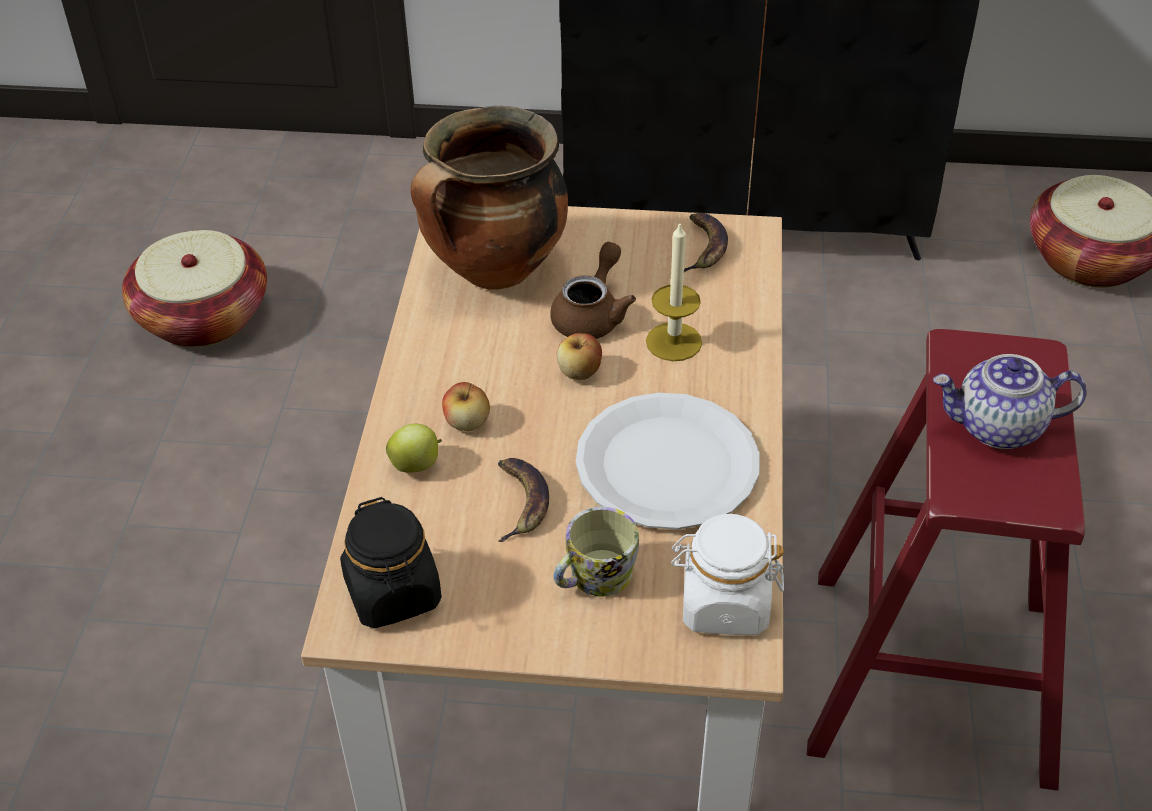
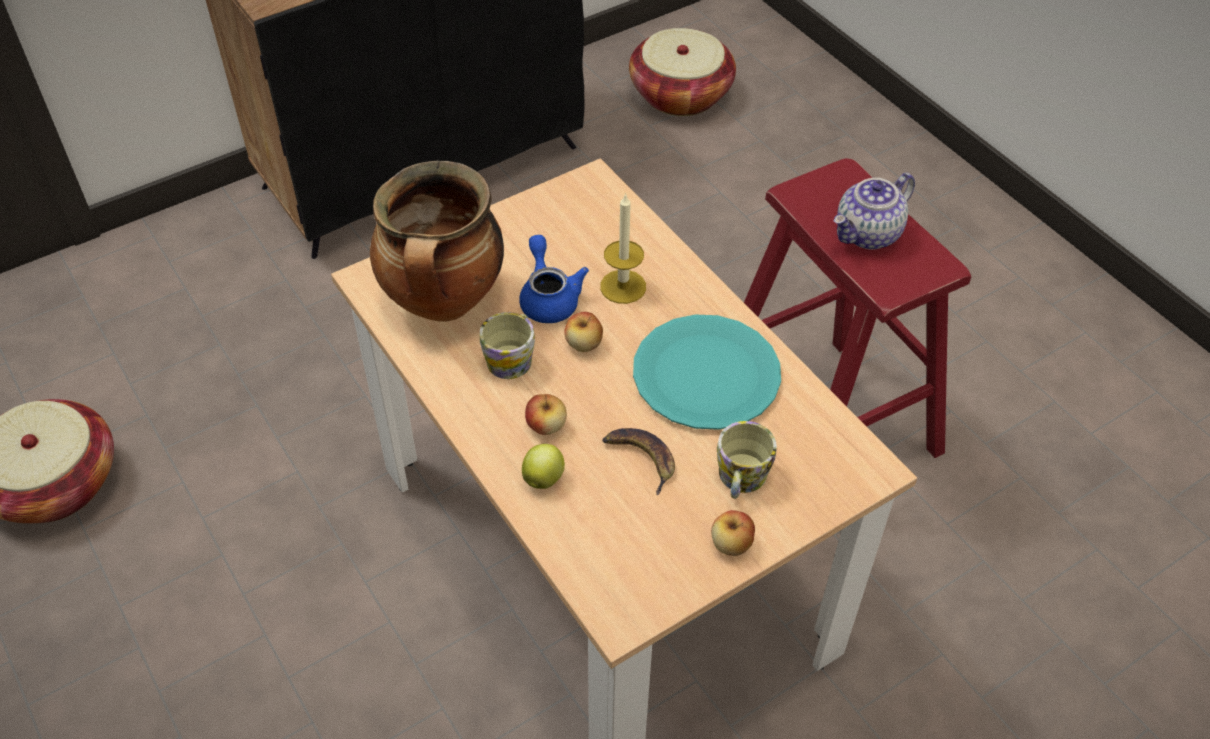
camera: 40 degrees left, 5 degrees up
(393, 593) = (626, 576): black jar -> none
(502, 348) = (512, 357): none -> mug
(519, 629) = (731, 544): none -> apple
(592, 315) = (549, 297): brown teapot -> blue teapot
(666, 464) = (706, 375): white plate -> turquoise plate
(703, 246) = (571, 207): banana -> none
(724, 604) = (832, 445): white jar -> none

